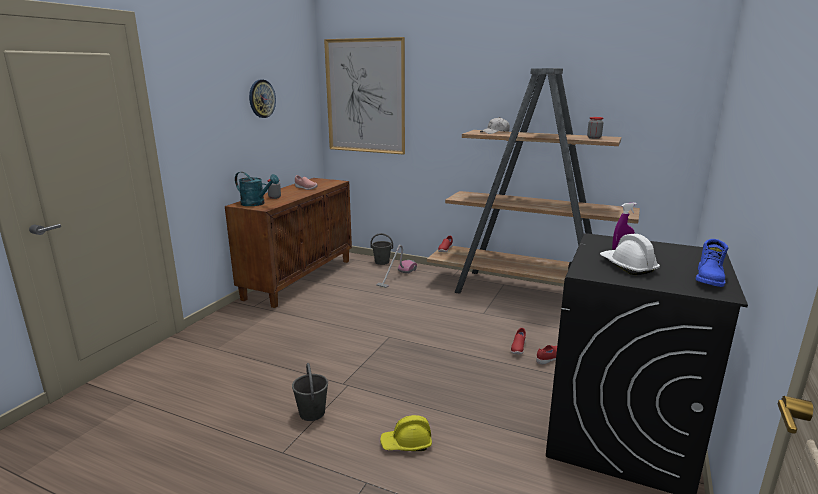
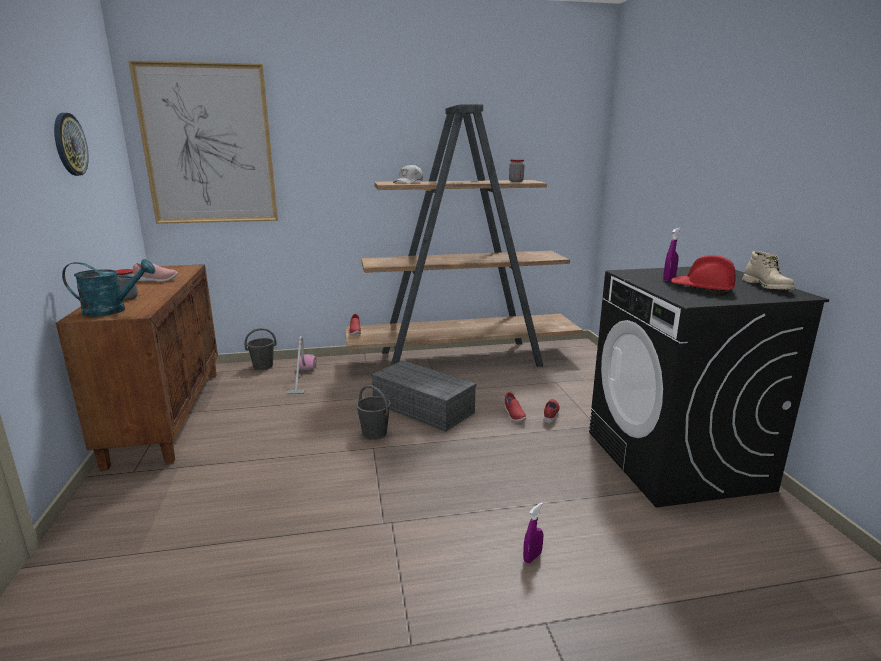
camera: 35 degrees left, 0 degrees up
(312, 412) = (388, 575): grey bucket -> grey bucket (374, 433)
(406, 444) = (532, 557): yellow hard hat -> purple spray bottle
(455, 321) = (424, 407): none -> grey storage box
(627, 266) = (702, 289): white hard hat -> red hard hat
(710, 279) = (768, 287): blue boot -> beige boot

